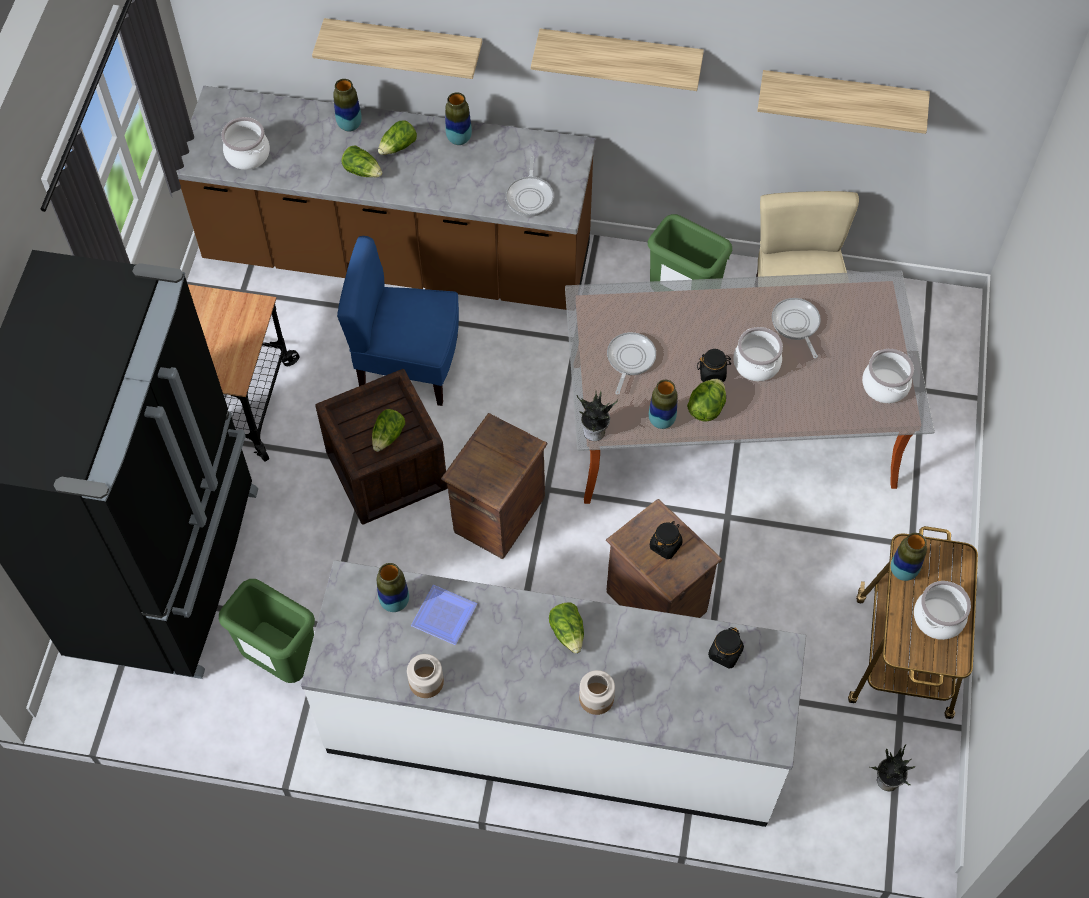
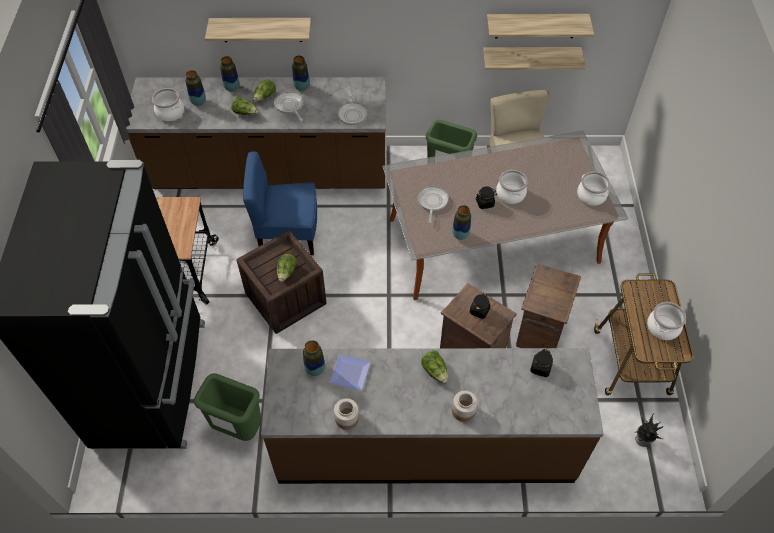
camera: 10 degrees left, 5 degrees down
(498, 515) = (361, 315): crate -> crate (539, 331)
(554, 730) = (425, 444): white counter -> brown counter
(594, 432) = (420, 248): potted plant -> none
(620, 55) = (398, 17): shelf -> shelf (530, 58)
(706, 408) = (486, 224): lettuce -> none
(796, 324) = (528, 168): frying pan -> frying pan (290, 106)
(903, 571) = (633, 302): vase -> vase (198, 102)

